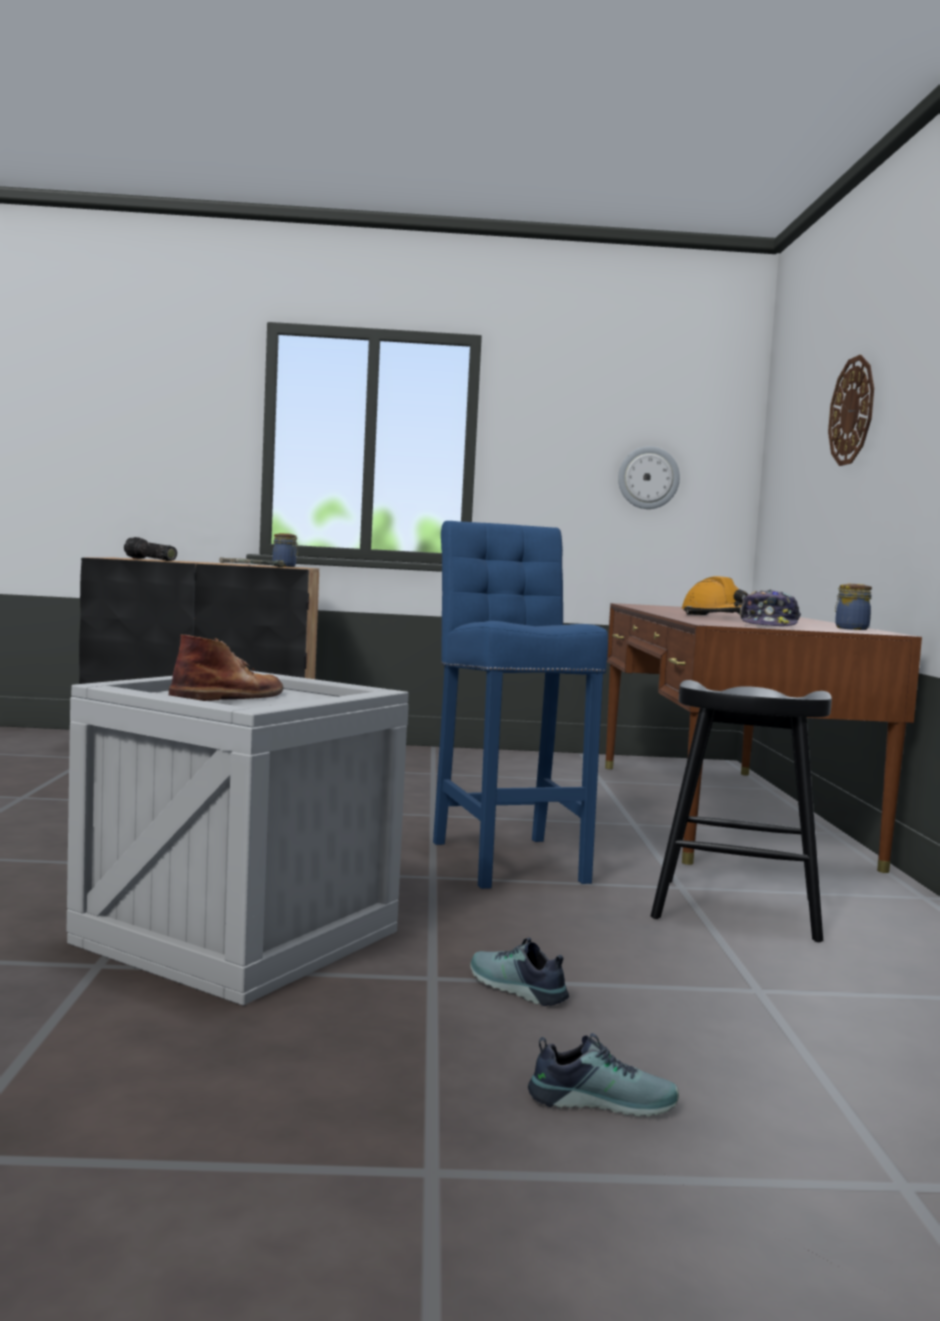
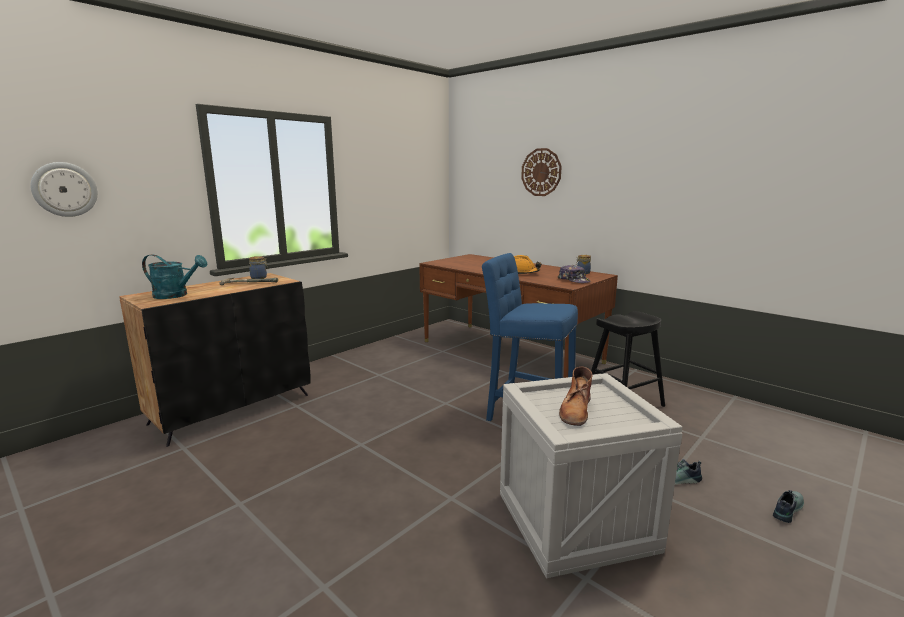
camera: 45 degrees left, 10 degrees up
(149, 559) = (176, 295): flashlight -> turquoise watering can
(230, 697) = (575, 410): brown boot -> brown boot turned 150 degrees counterclockwise
(648, 478) = (410, 193): wall clock -> wall clock (65, 189)

